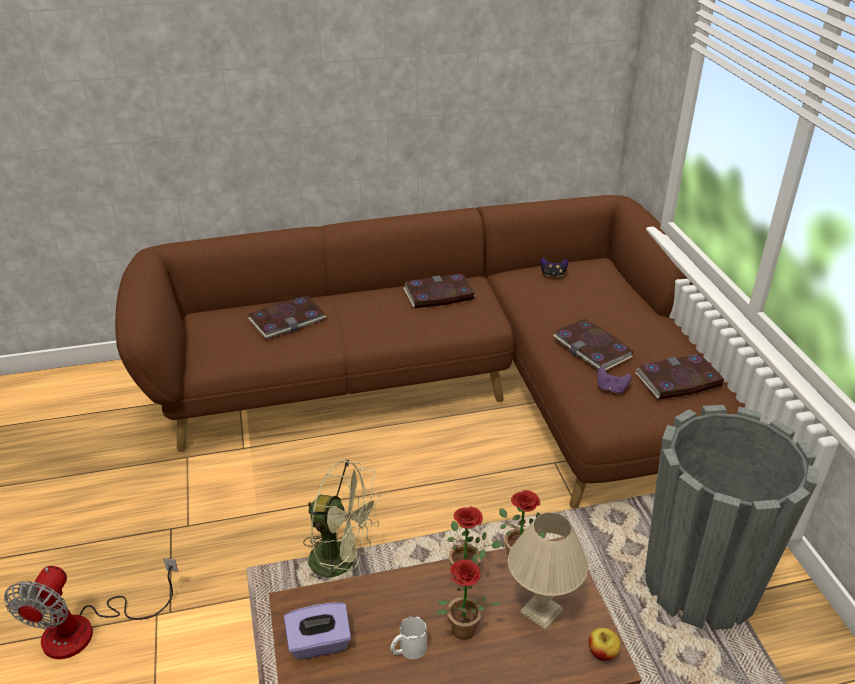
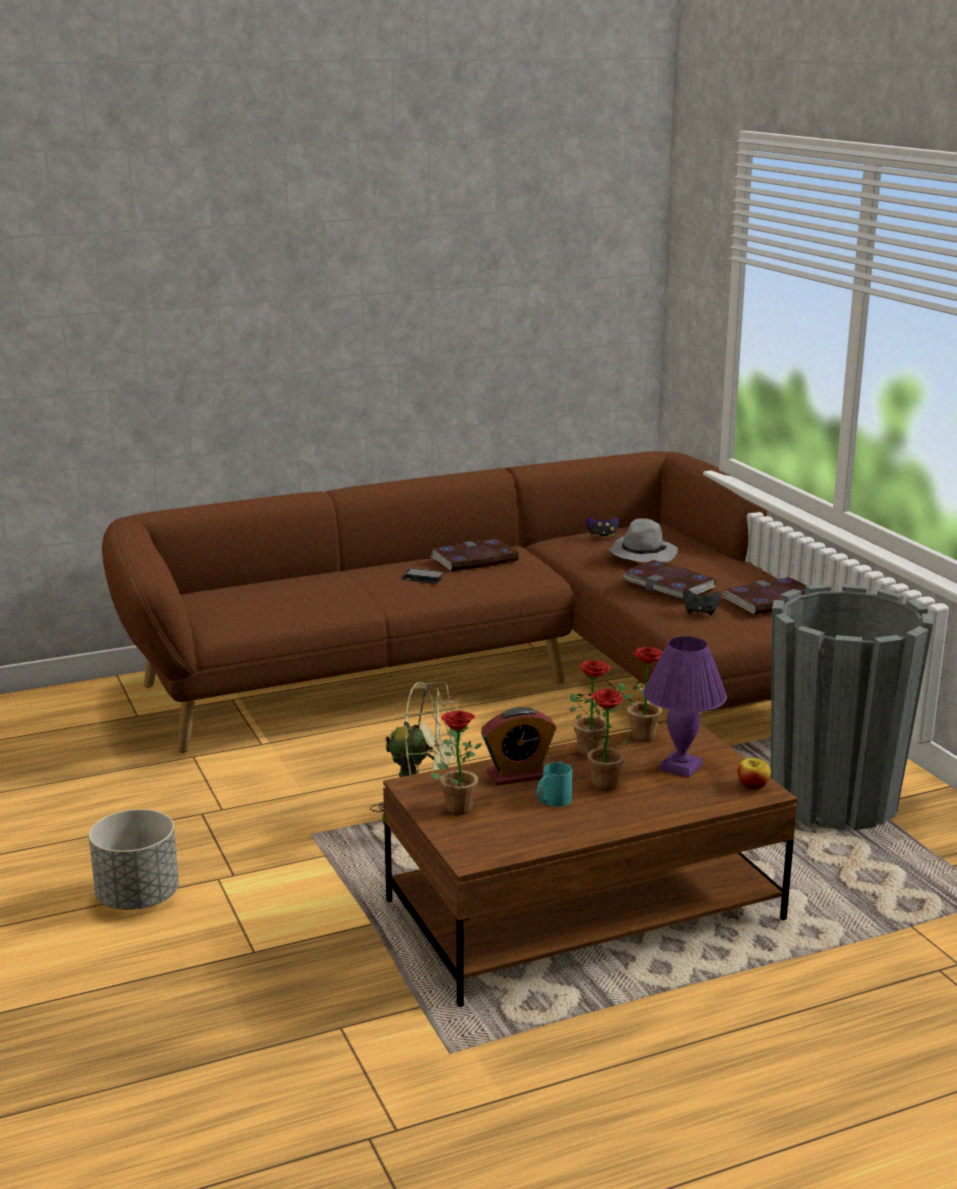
camera: 10 degrees left, 15 degrees down
(87, 629) = (138, 897): fan -> grey planter
(287, 320) = (302, 589): book -> none
(319, 644) = (456, 806): purple tissue box -> potted plant
(389, 313) = (423, 577): none -> phone
(389, 603) = (518, 775): none -> alarm clock
(408, 650) = (552, 801): white mug -> turquoise mug
(540, 611) = (679, 766): beige table lamp -> purple table lamp
(579, 304) = (642, 554): none -> grey hat
(611, 389) = (700, 612): purple game controller -> black game controller

